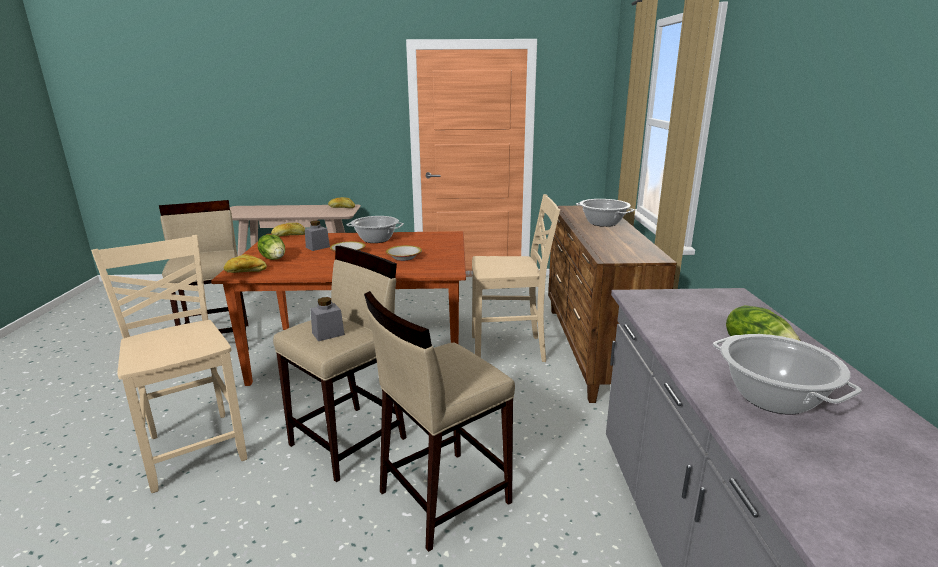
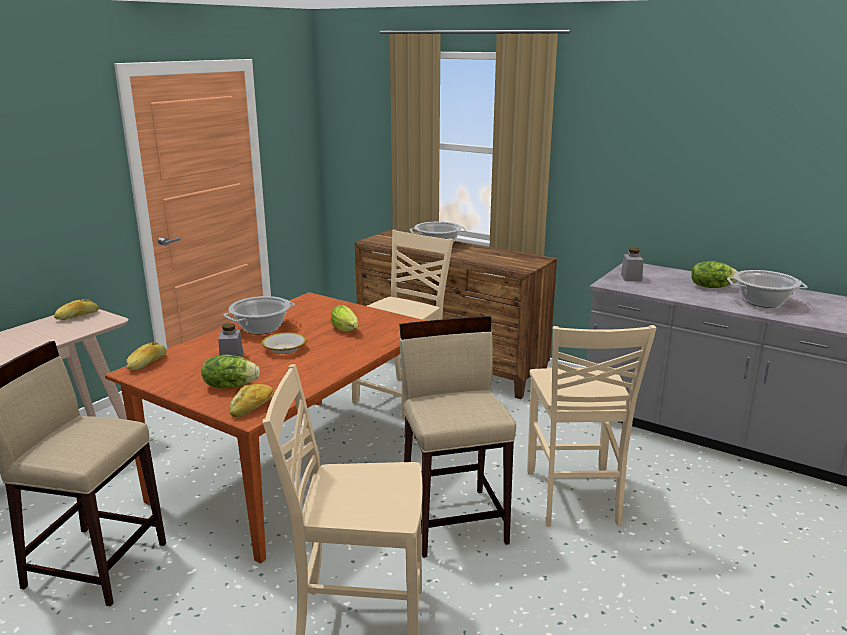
camera: 55 degrees left, 0 degrees up
(328, 334) = (466, 407): grey jar -> grey jar (631, 278)
(404, 257) = (346, 331): bowl -> lettuce
(443, 496) = (573, 498): beige stool -> beige chair

